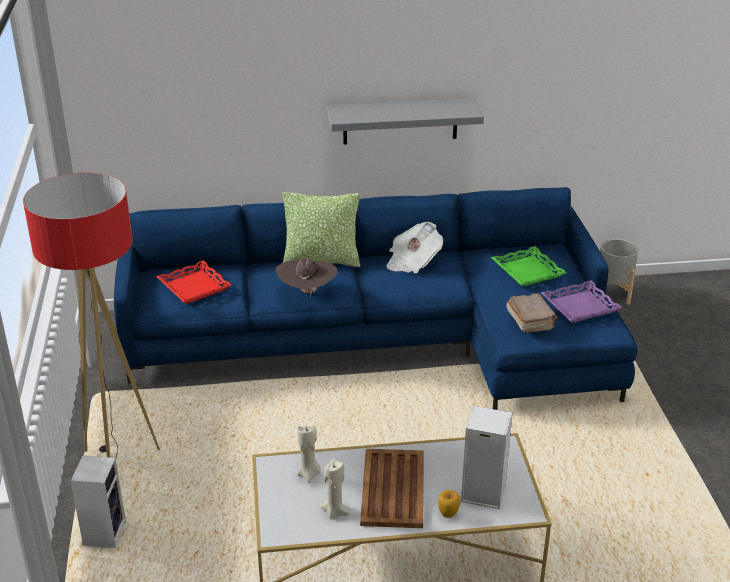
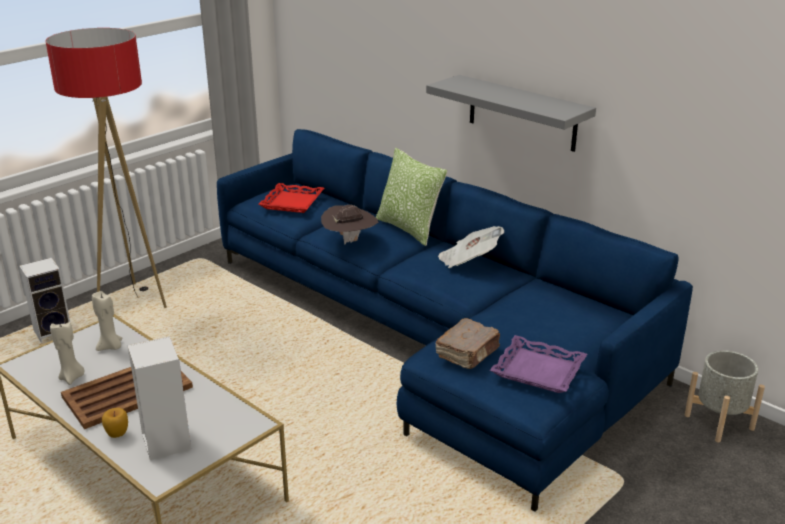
camera: 50 degrees right, 5 degrees down
(527, 271) = (551, 318): green tray -> none

